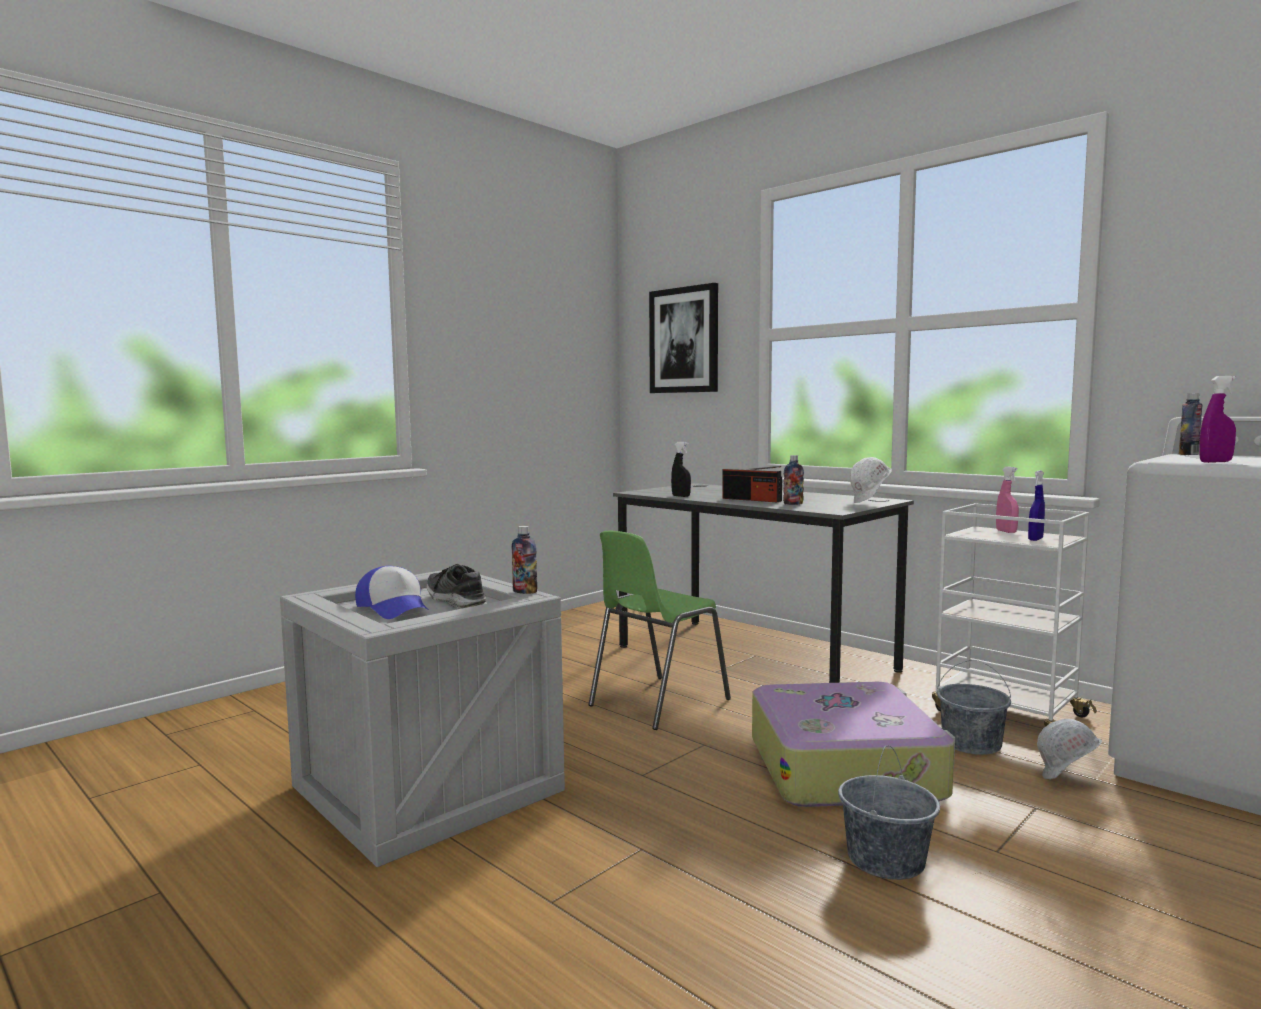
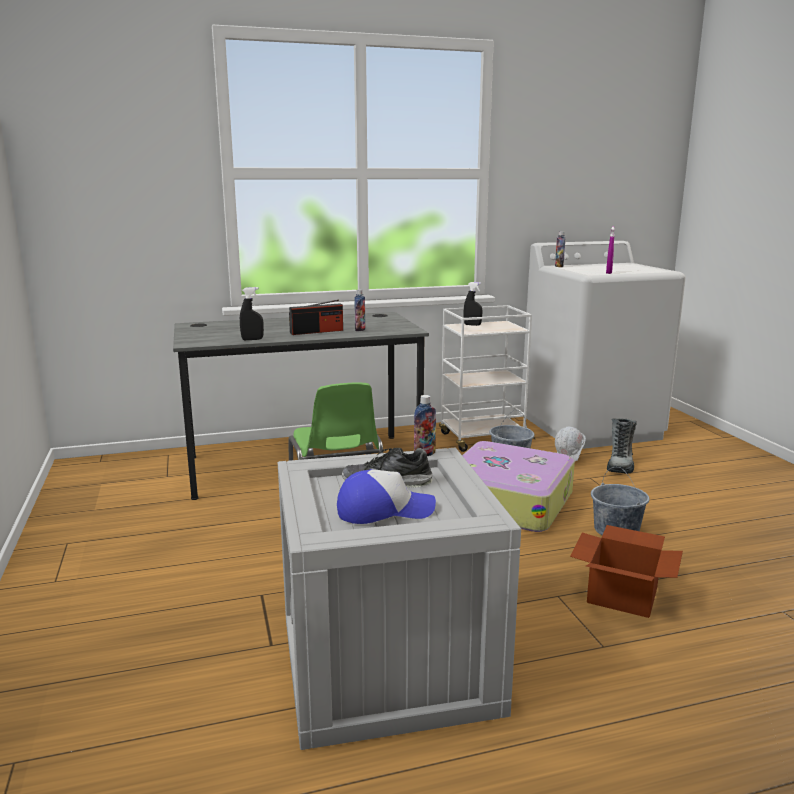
camera: 60 degrees left, 10 degrees up
(684, 340) = (121, 171): picture -> none
(697, 897) = (624, 594): none -> cardboard box
(870, 502) = (389, 318): white hard hat -> none
(1006, 531) = (472, 325): pink spray bottle -> black spray bottle
(1035, 539) = (503, 327): blue spray bottle -> none
(1146, 823) = (620, 464): none -> boot

